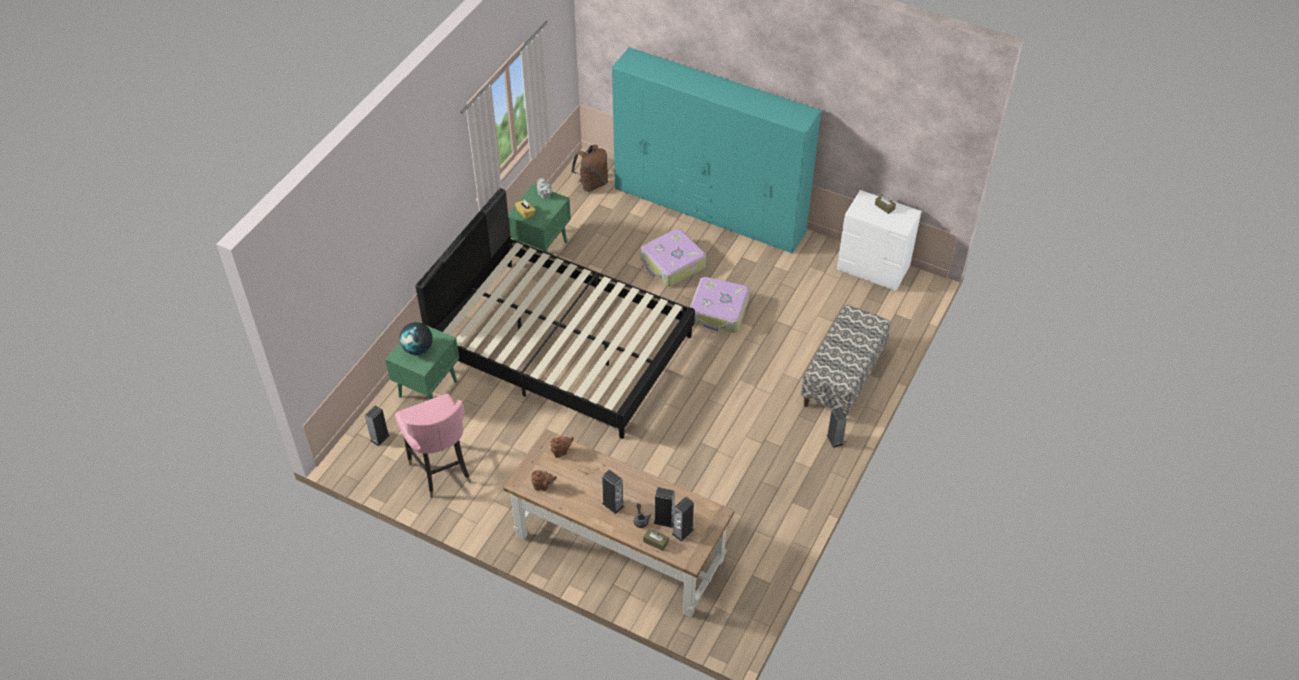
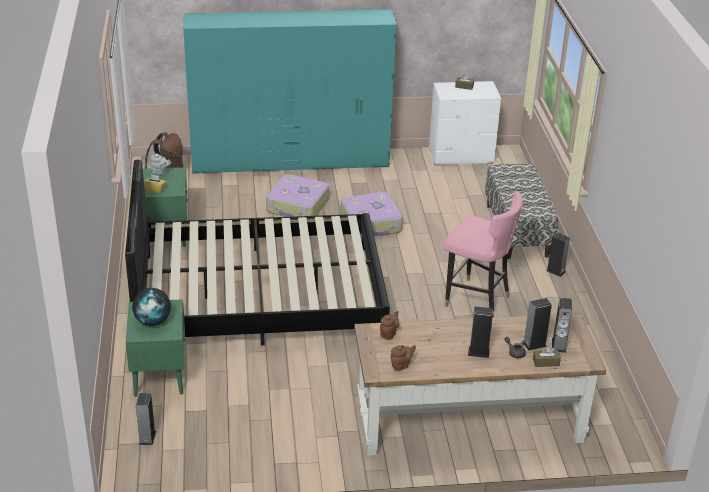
camera: 35 degrees left, 15 degrees down
(441, 470) = (238, 436): pink chair -> pink chair (476, 299)

